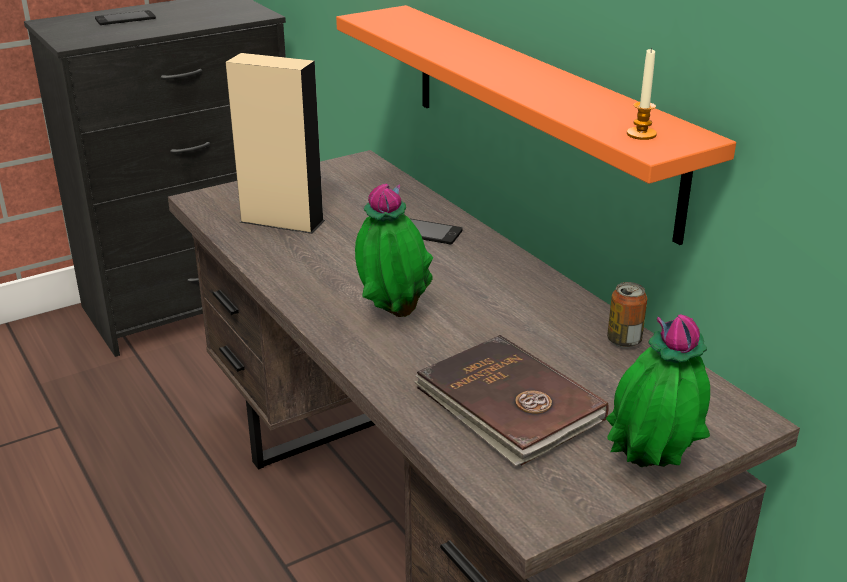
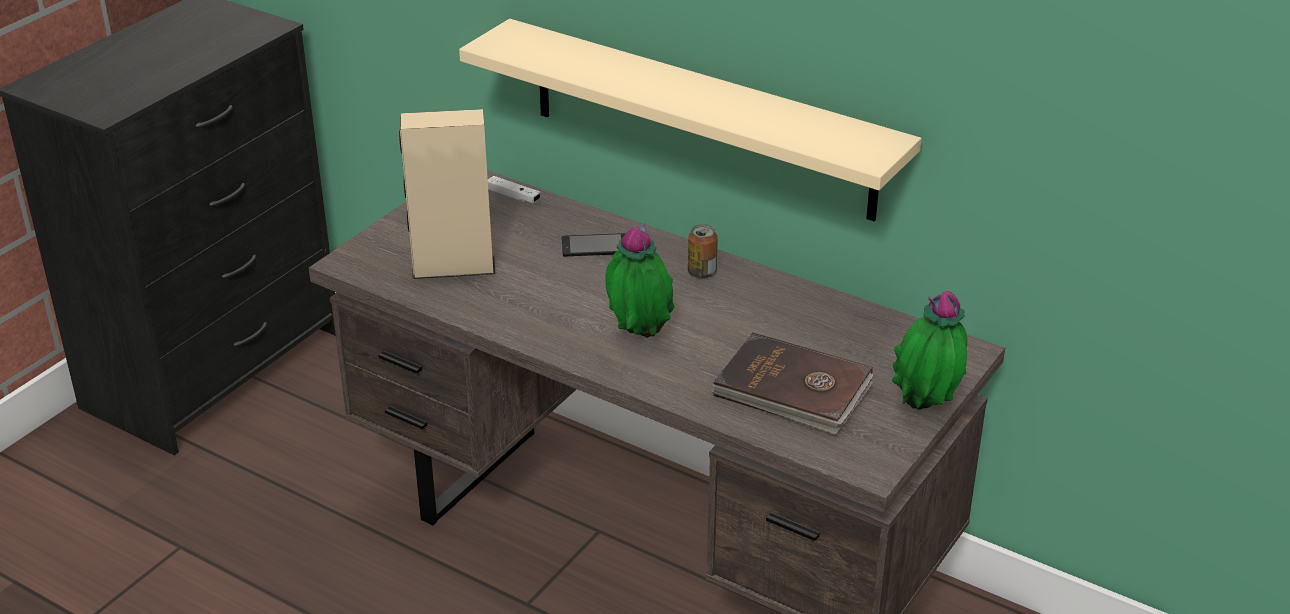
camera: 25 degrees left, 5 degrees up
(125, 19) = (120, 62): phone -> none
(386, 181) = (513, 196): none -> white game controller
(537, 113) = (701, 119): orange shelf -> beige shelf
(624, 341) = (840, 310): can -> can (702, 273)
(641, 134) = (850, 146): candle -> none

